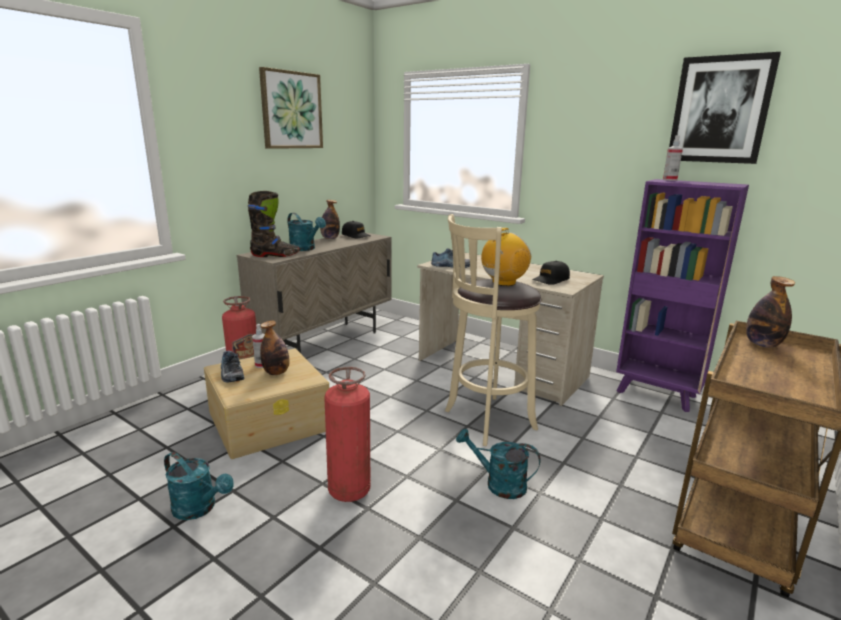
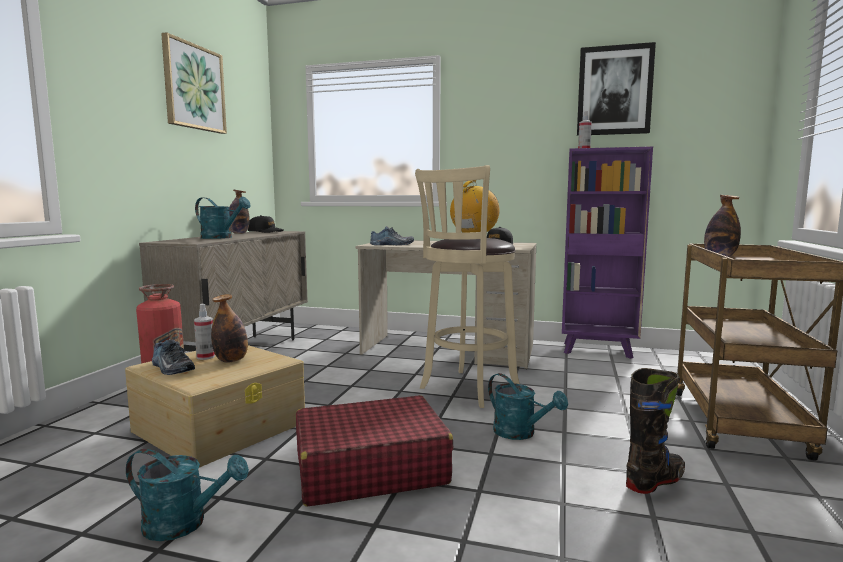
camera: 20 degrees left, 10 degrees down
(275, 255) = (191, 241): black boot -> black boot (655, 481)
(349, 490) = (369, 468): fire extinguisher -> red suitcase
(498, 484) = (520, 433): turquoise watering can -> turquoise watering can turned 135 degrees counterclockwise

